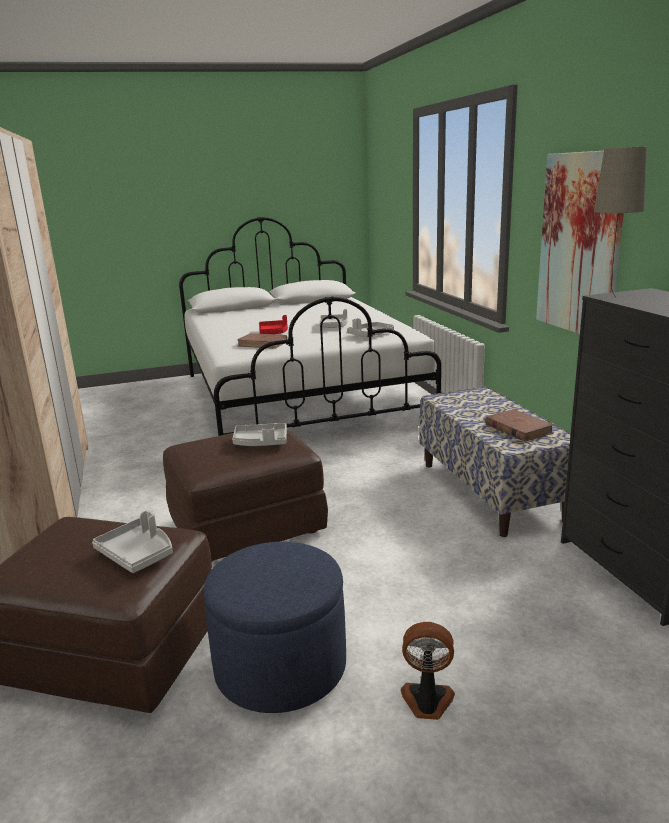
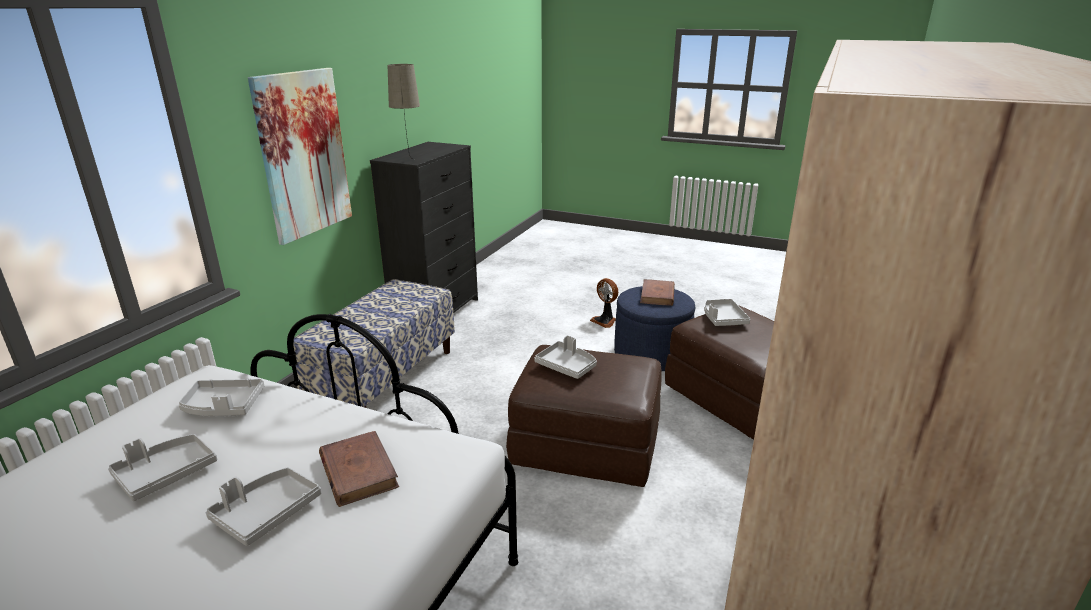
camera: 140 degrees left, 5 degrees up
(273, 333) = (266, 513): red tray -> grey tray
(518, 428) = (395, 298): brown book -> brown book (657, 295)

